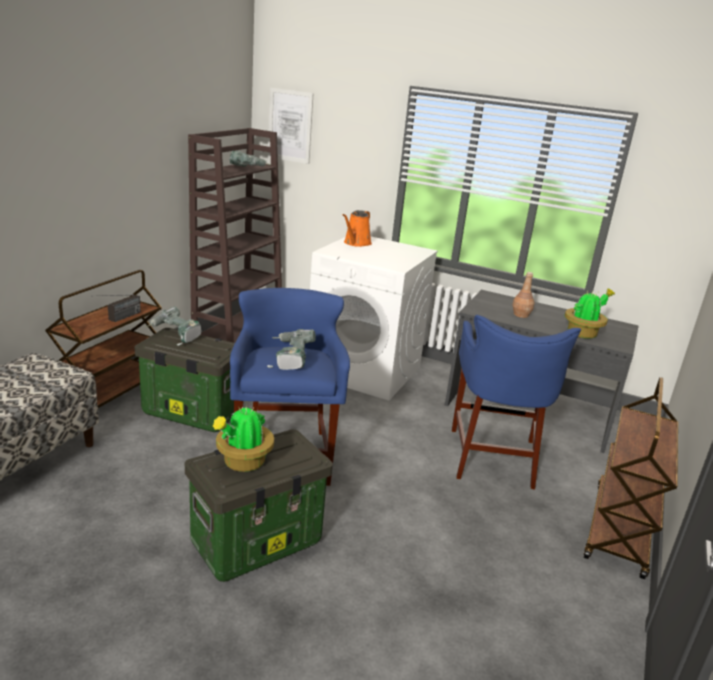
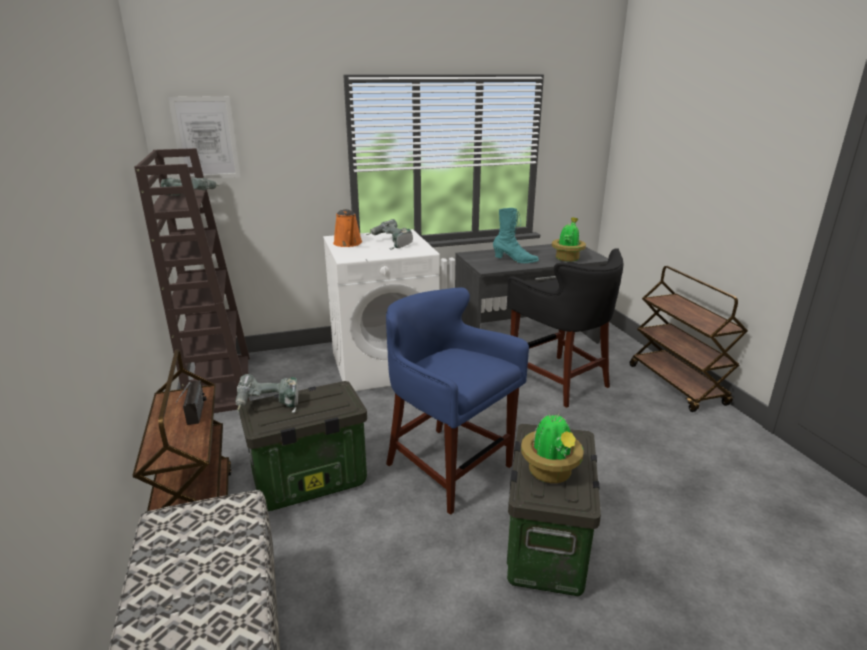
camera: 40 degrees left, 0 degrees up
(289, 359) = (460, 364): power drill -> power drill (390, 243)
(493, 457) = (559, 380): blue stool -> black stool
(521, 315) = (515, 260): brown bottle -> turquoise boot

